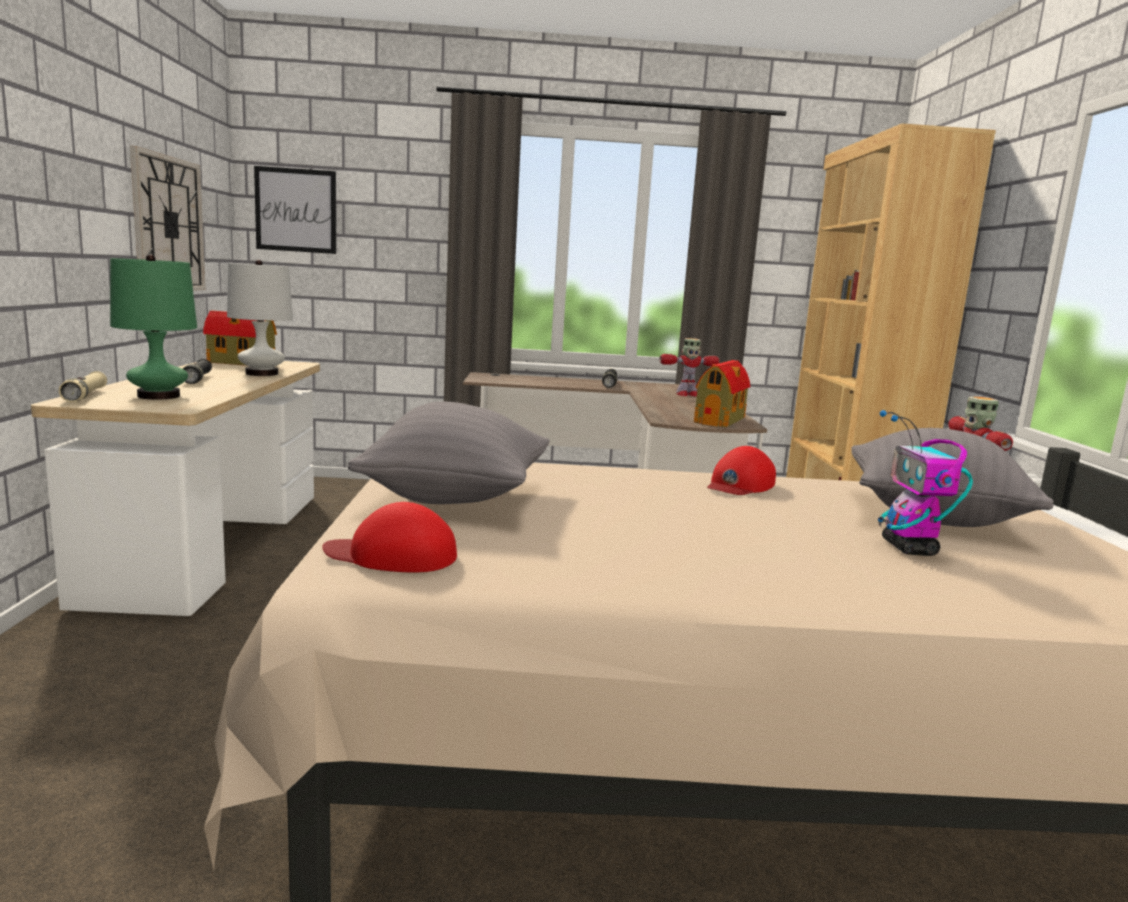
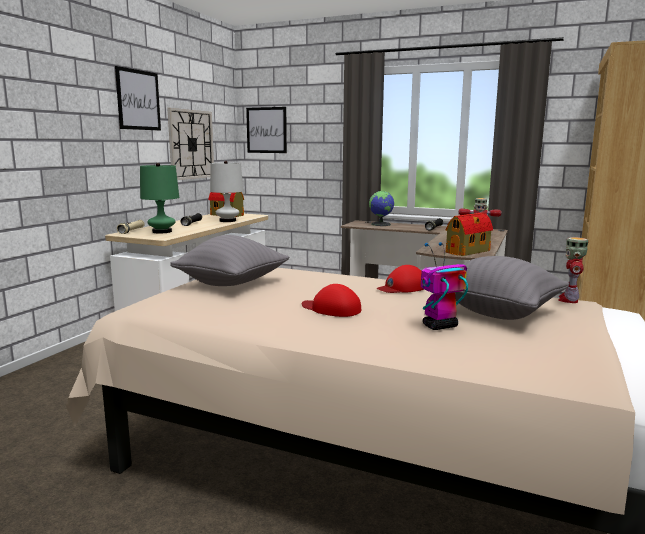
camera: 25 degrees right, 0 degrees up
(80, 120) = (138, 100): none -> picture
(392, 555) = (164, 305): red cap -> red cap (331, 309)
(523, 379) = (381, 224): none -> globe
(909, 548) = (439, 326): toy robot -> toy robot turned 45 degrees clockwise

